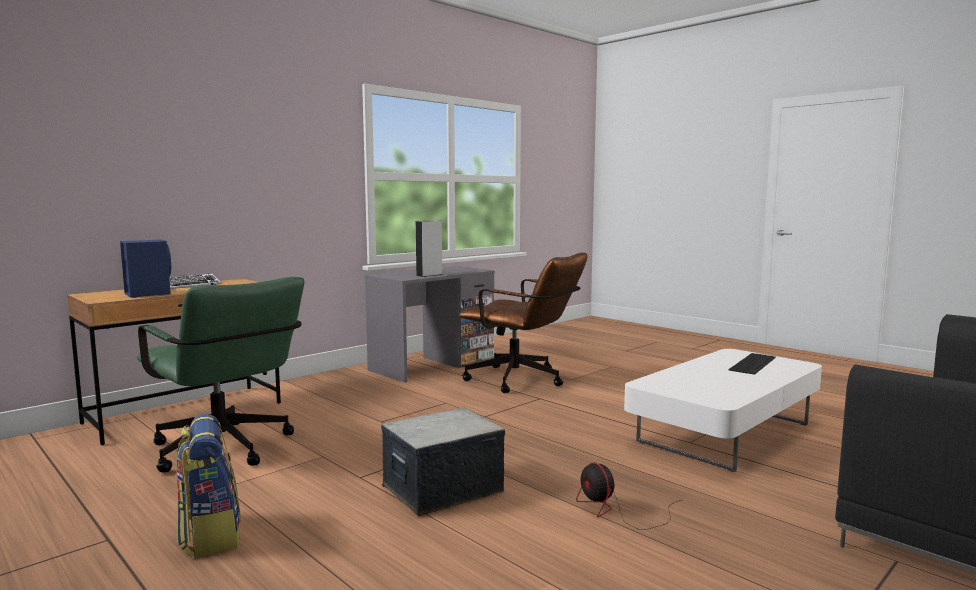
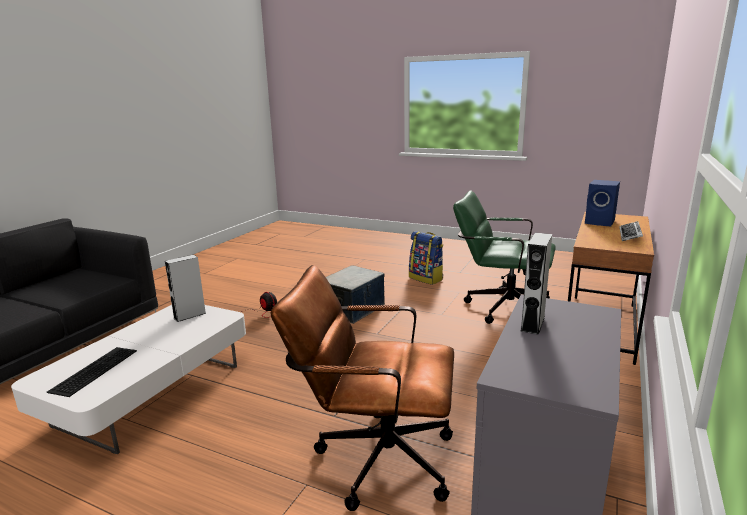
camera: 160 degrees right, 10 degrees up
(697, 391) = (190, 315): none -> grey speaker

